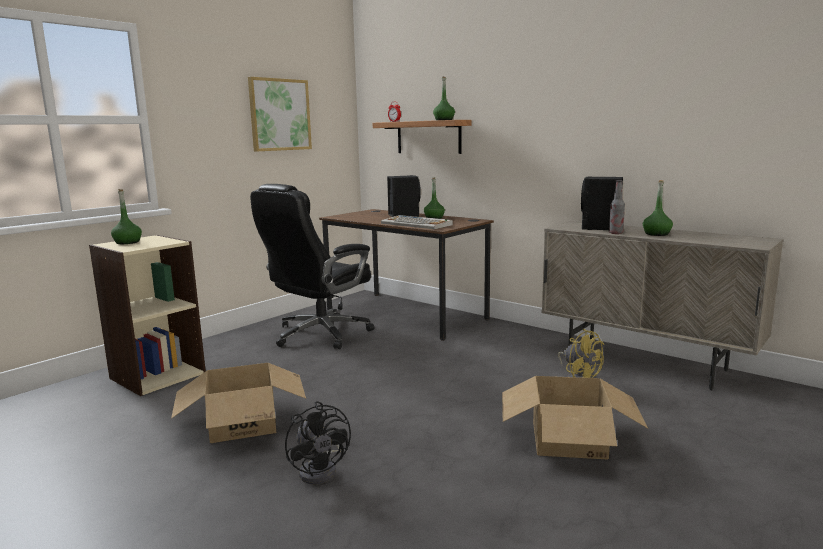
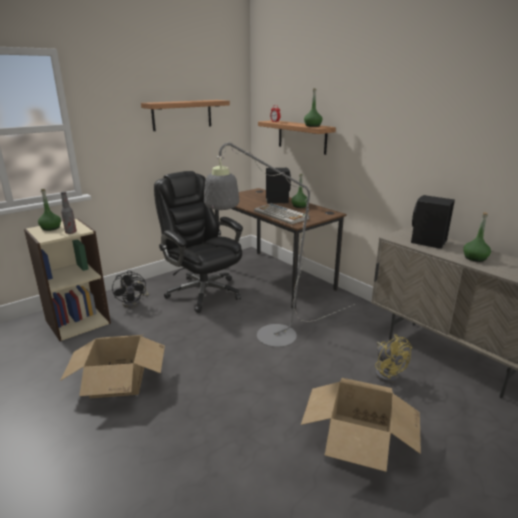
camera: 10 degrees right, 10 degrees up
(279, 115) = (182, 115): picture -> shelf
(319, 334) = (203, 292): black office chair -> black office chair turned 90 degrees clockwise
(321, 470) = (157, 440): black fan -> black fan (134, 302)
(422, 368) = (267, 339): none -> grey floor lamp
(615, 233) = (438, 252): bottle -> bottle (71, 232)

